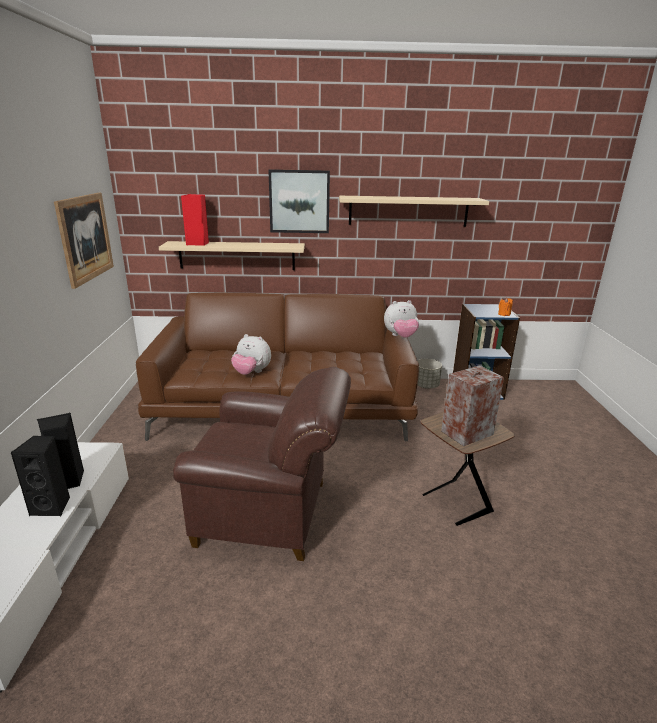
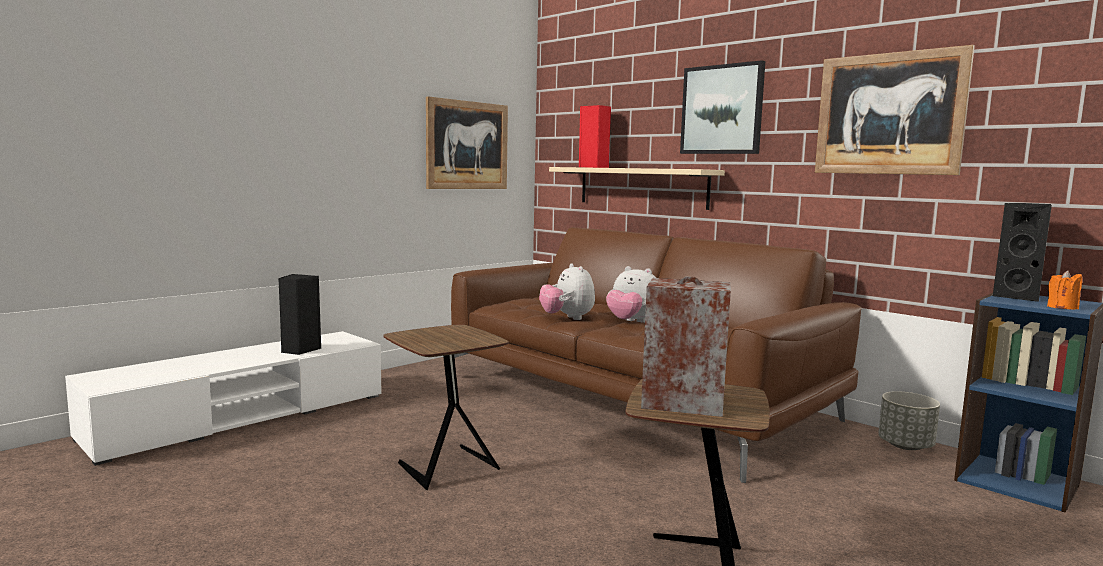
camera: 45 degrees right, 15 degrees down
(53, 506) = (260, 358): black speaker -> black speaker (1019, 297)
(270, 513) = (445, 466): brown armchair -> brown side table
(400, 336) = (808, 311): plush toy -> plush toy (632, 322)
(408, 211) = (889, 114): beige shelf -> picture

